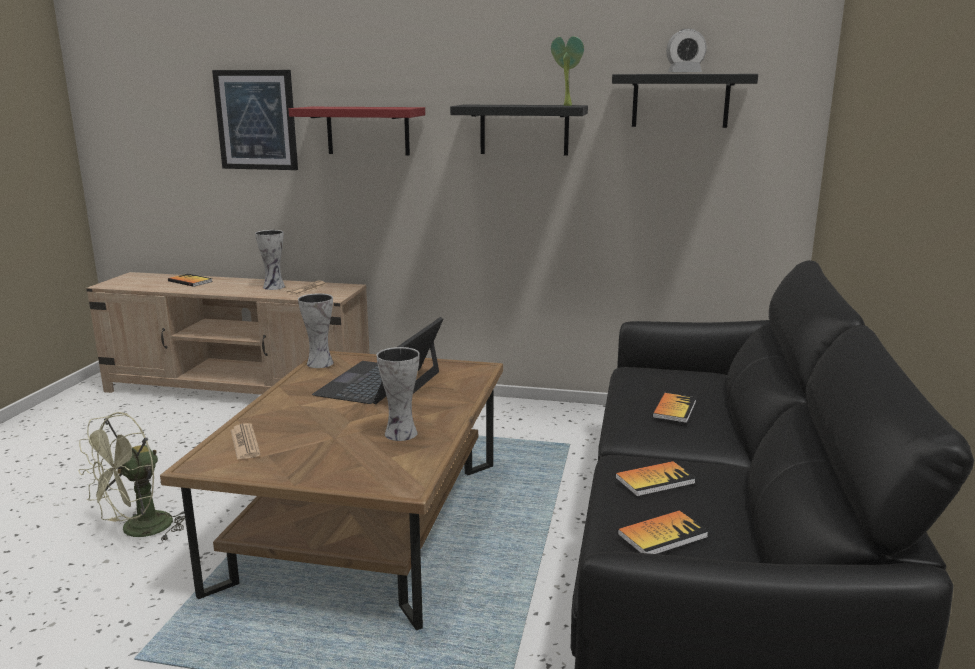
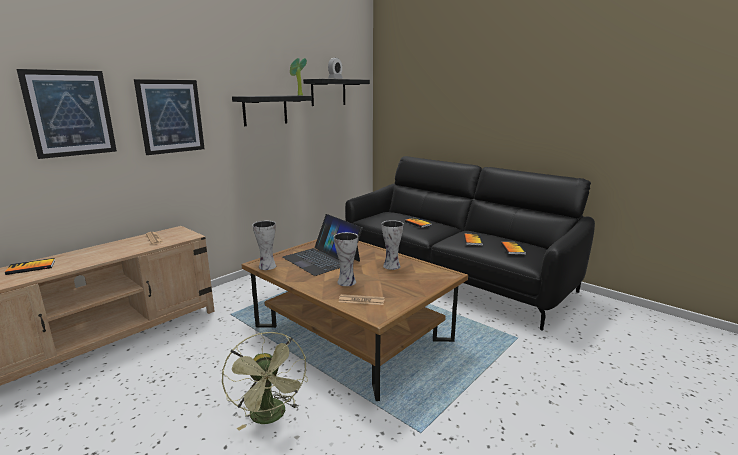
camera: 60 degrees left, 0 degrees up
(275, 287) = (125, 245): vase -> vase (347, 281)
(368, 130) = (170, 116): red shelf -> picture

